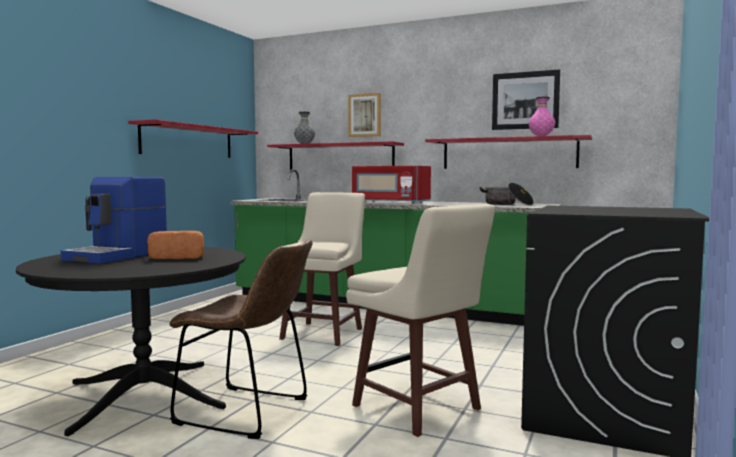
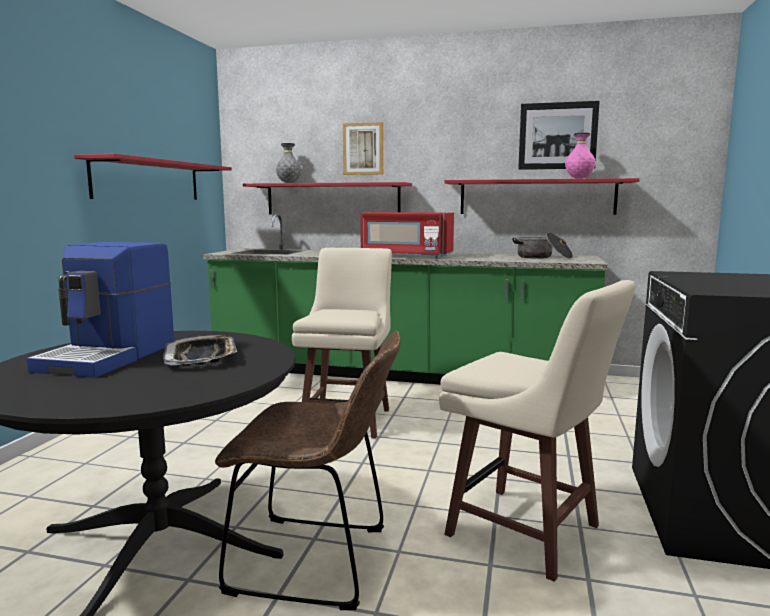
camera: 10 degrees left, 5 degrees up
(178, 257) = (202, 357): bread -> tray

